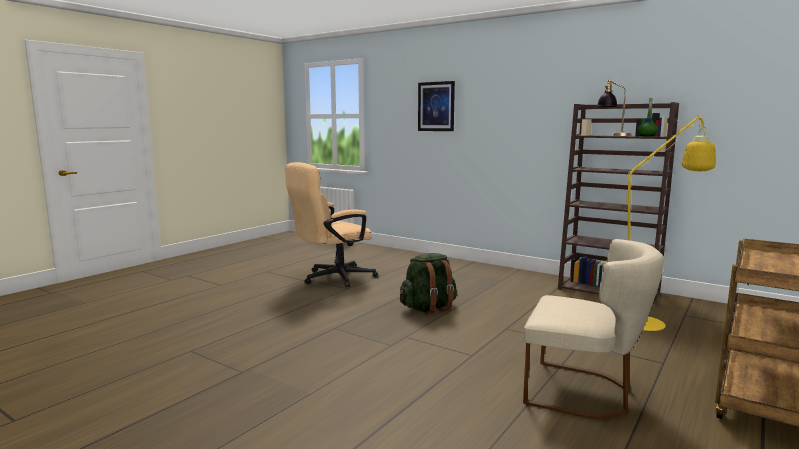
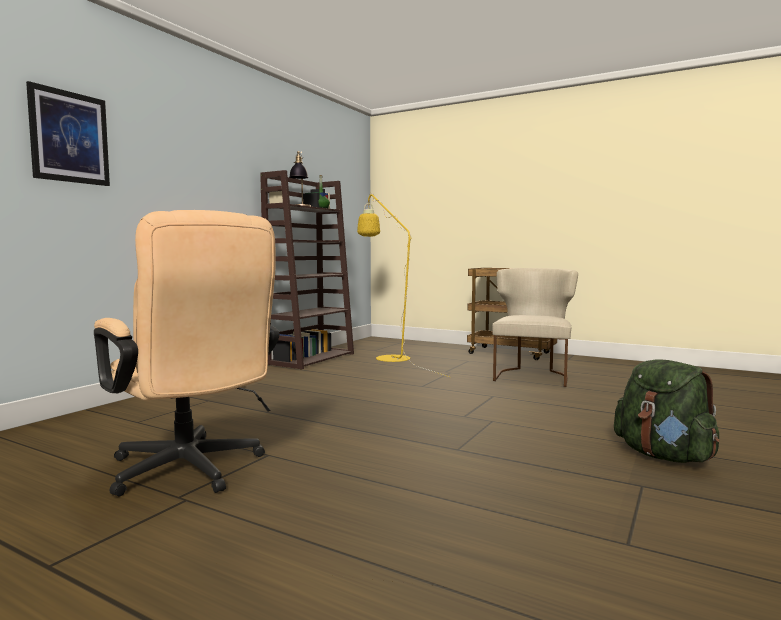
camera: 95 degrees left, 5 degrees down
(429, 308) = (367, 409): green backpack -> green backpack (664, 456)

